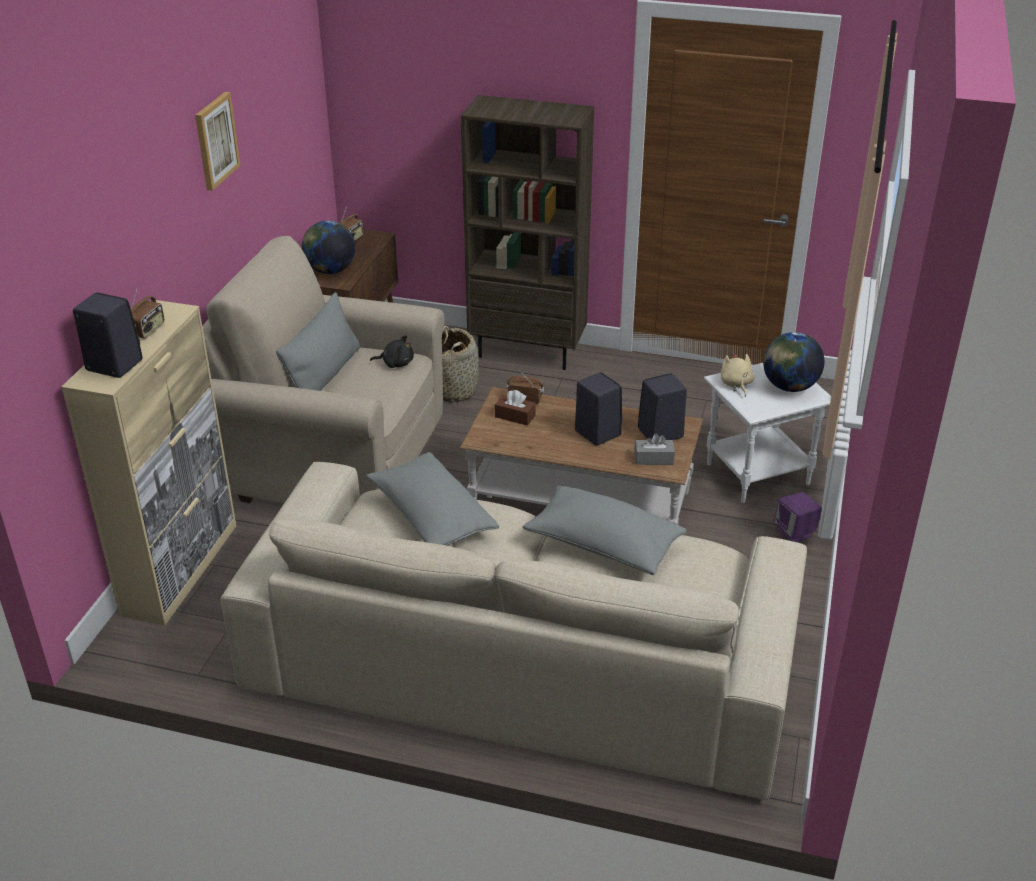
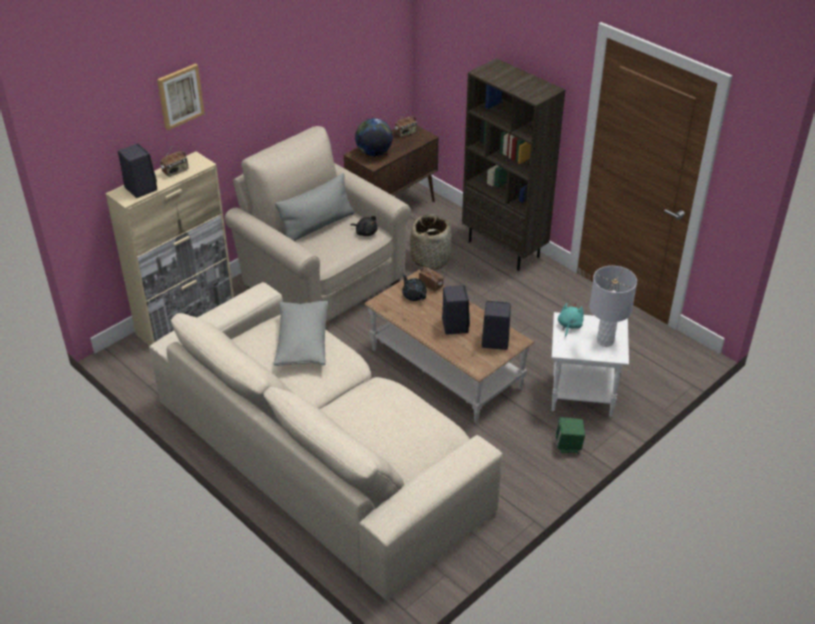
camera: 30 degrees right, 5 degrees up
(215, 140) = (280, 56): picture -> picture (180, 96)
(515, 416) = (414, 295): brown tissue box -> black teapot
(603, 545) = (384, 401): grey pillow -> none
(653, 459) = (474, 357): grey tissue box -> none
(736, 384) = (569, 326): beige plush toy -> turquoise plush toy
(789, 387) = (605, 341): globe -> grey table lamp
(795, 532) = (568, 445): purple speaker -> green speaker

